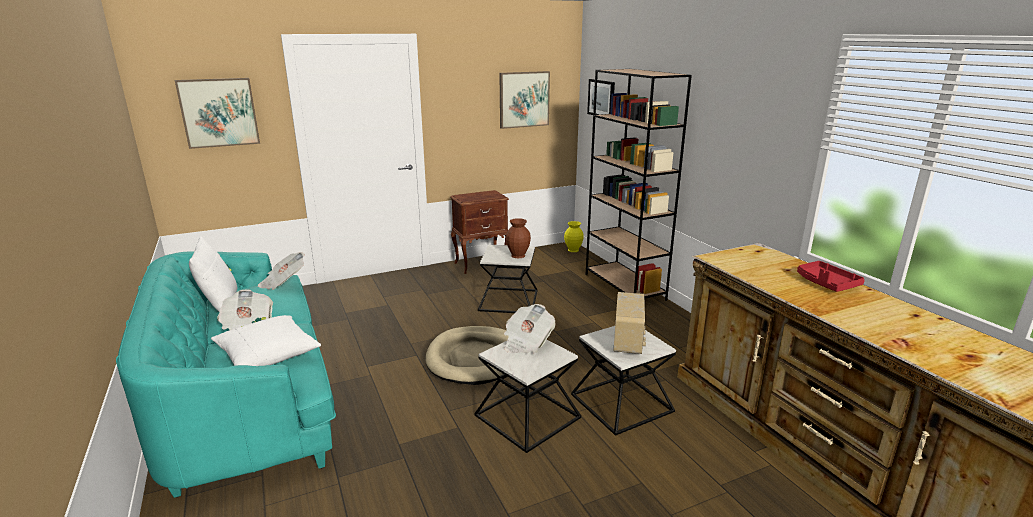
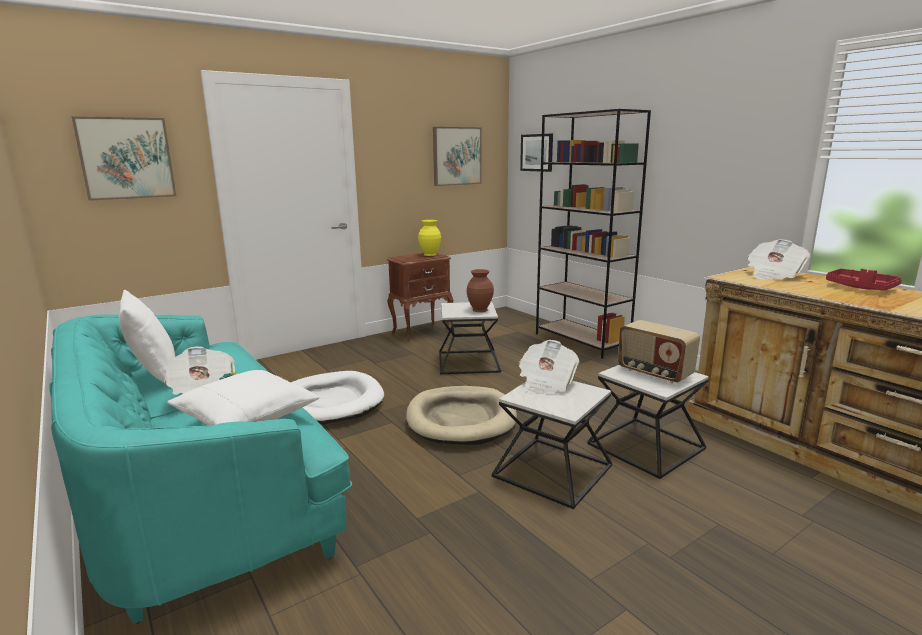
camera: 10 degrees left, 5 degrees down
(283, 283) = (228, 346): newspaper -> newspaper (773, 275)
(374, 330) = (331, 402): none -> white dog bed
(572, 250) = (510, 314): yellow vase -> yellow vase (429, 254)
(628, 341) = (654, 373): radio -> radio turned 135 degrees clockwise

